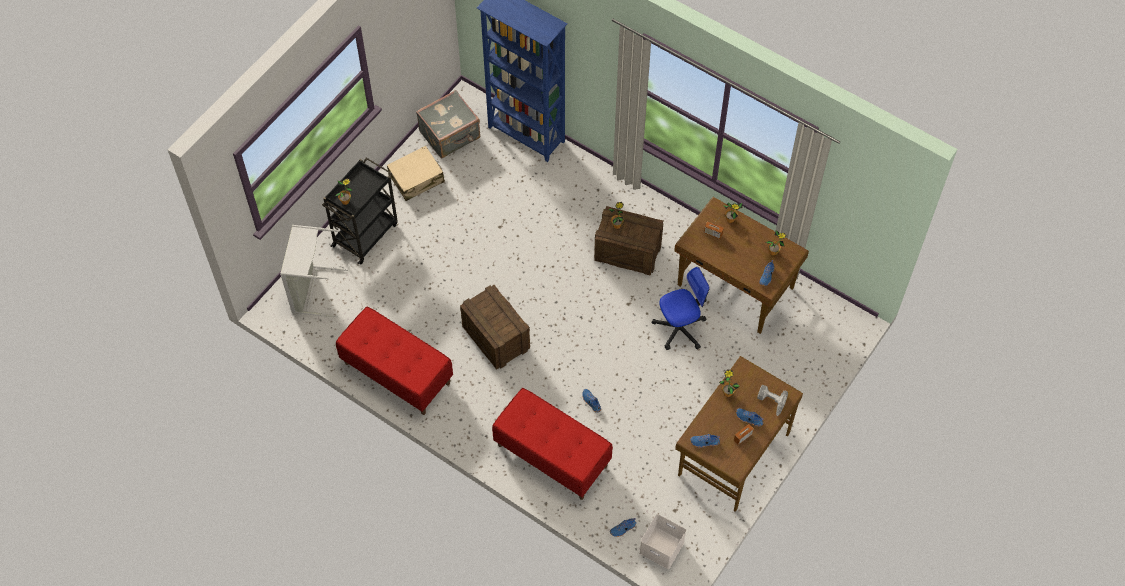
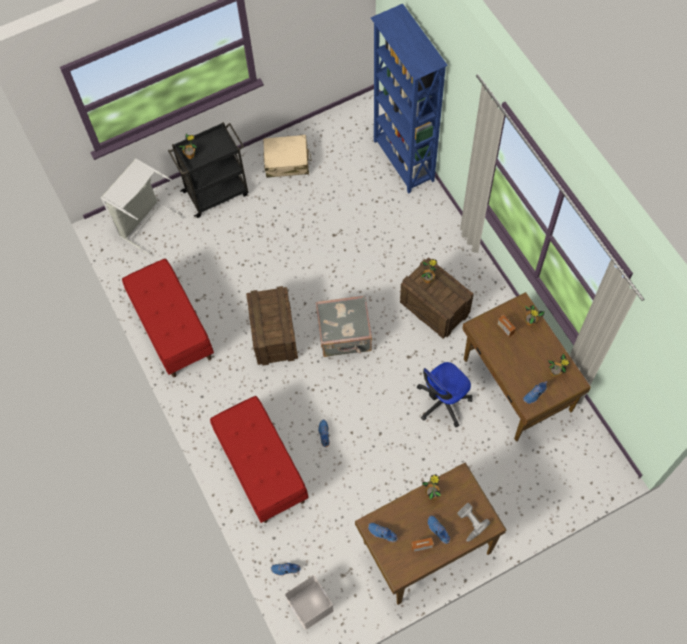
camera: 30 degrees right, 5 degrees up
(450, 135) = (337, 134): grey suitcase -> grey suitcase (345, 335)
(679, 328) = (443, 401): office chair -> office chair turned 135 degrees clockwise

